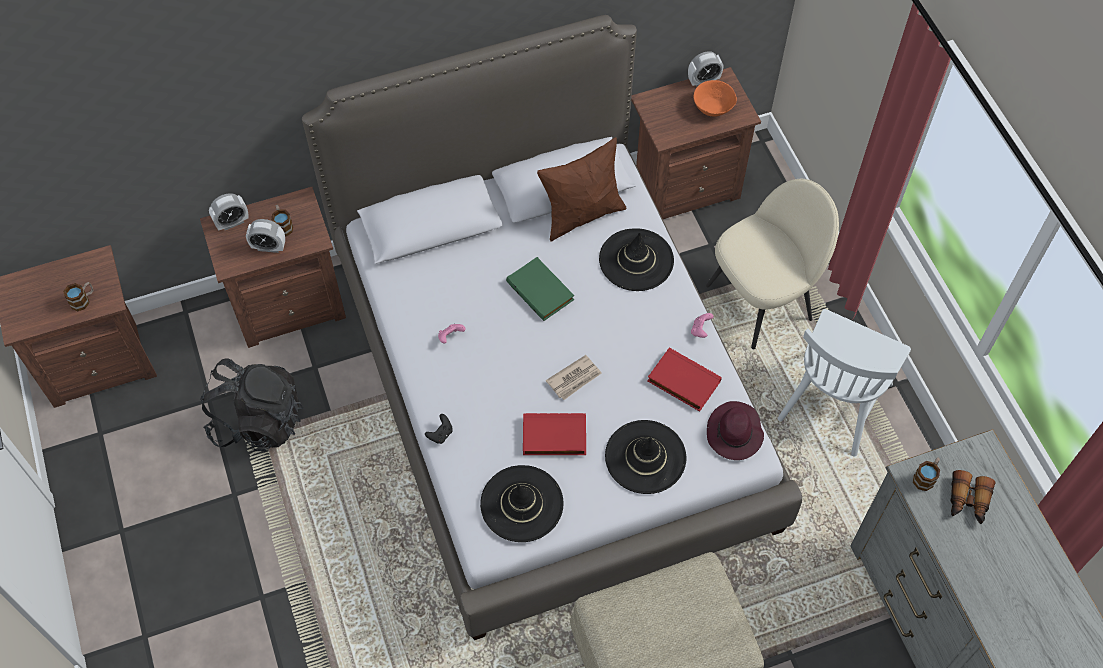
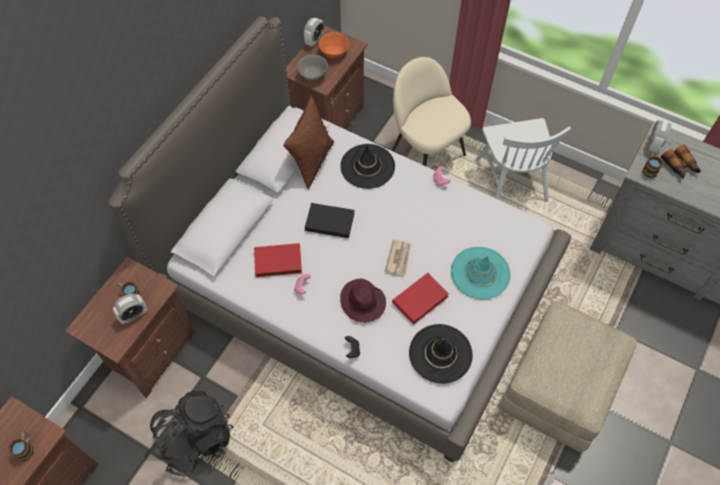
camera: 40 degrees left, 0 degrees up
(232, 222) = (92, 317): alarm clock -> alarm clock (653, 144)
(541, 290) = (330, 221): green book -> black book
(645, 457) = (480, 273): black hat -> turquoise hat
(665, 118) = (312, 74): none -> grey bowl
(682, 382) = (458, 216): red book -> red book (277, 263)
(734, 433) = (513, 224): purple hat -> purple hat (363, 302)
(762, 301) = (426, 153): beige chair -> beige chair turned 60 degrees counterclockwise

